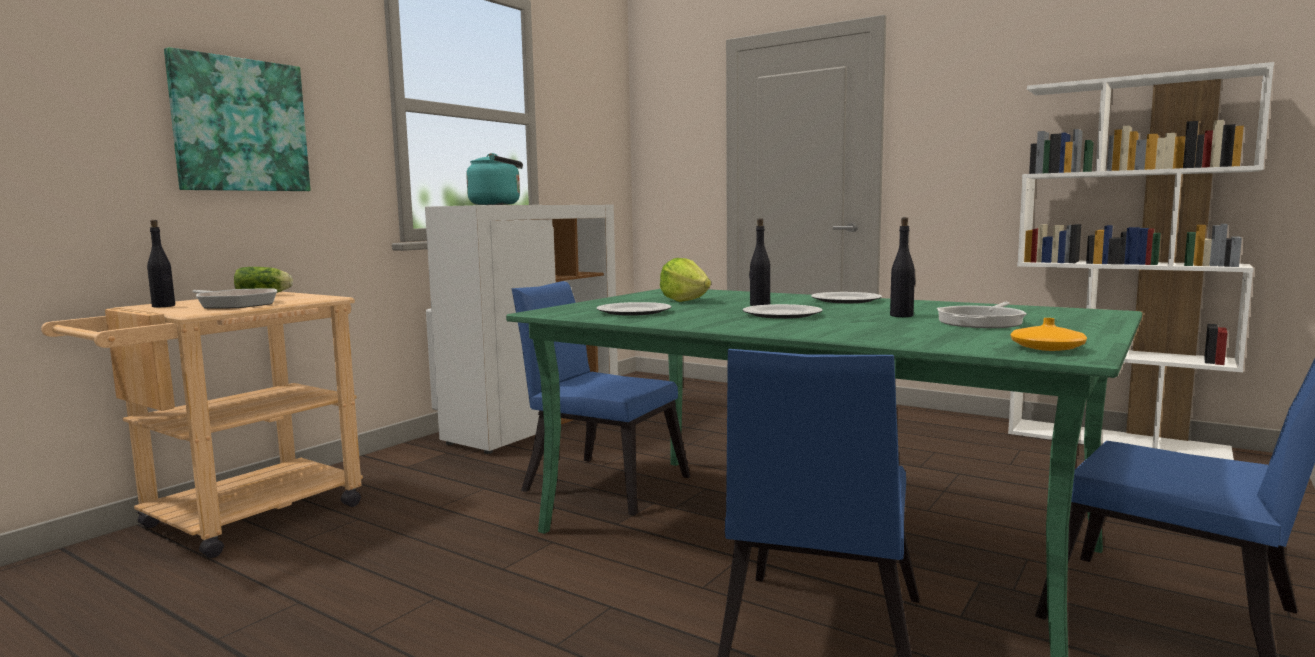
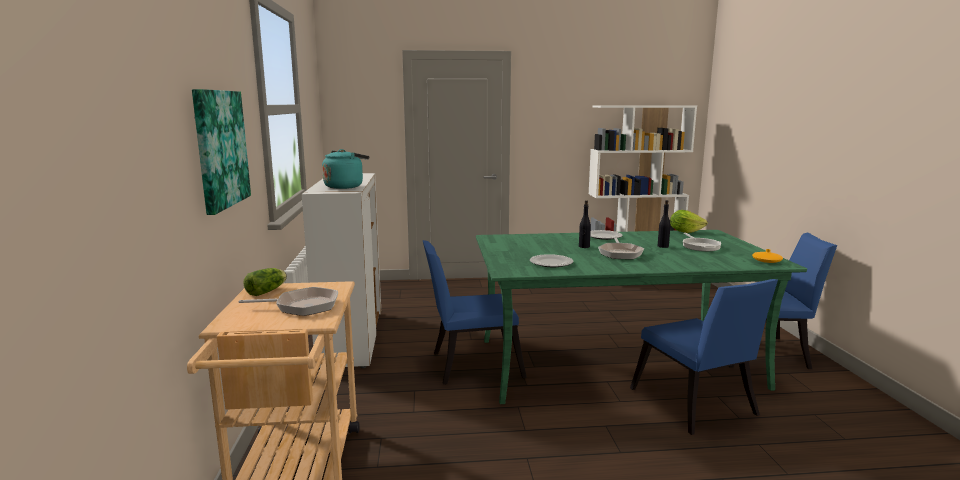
camera: 40 degrees left, 5 degrees up
(164, 306) = (249, 321): black bottle -> none
(685, 300) = (537, 248): lettuce -> lettuce (685, 232)
(783, 314) = (620, 253): plate -> frying pan

